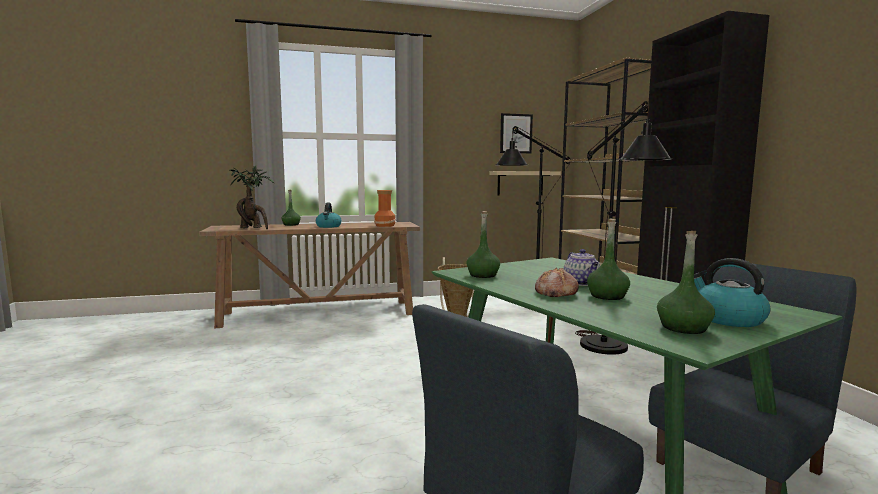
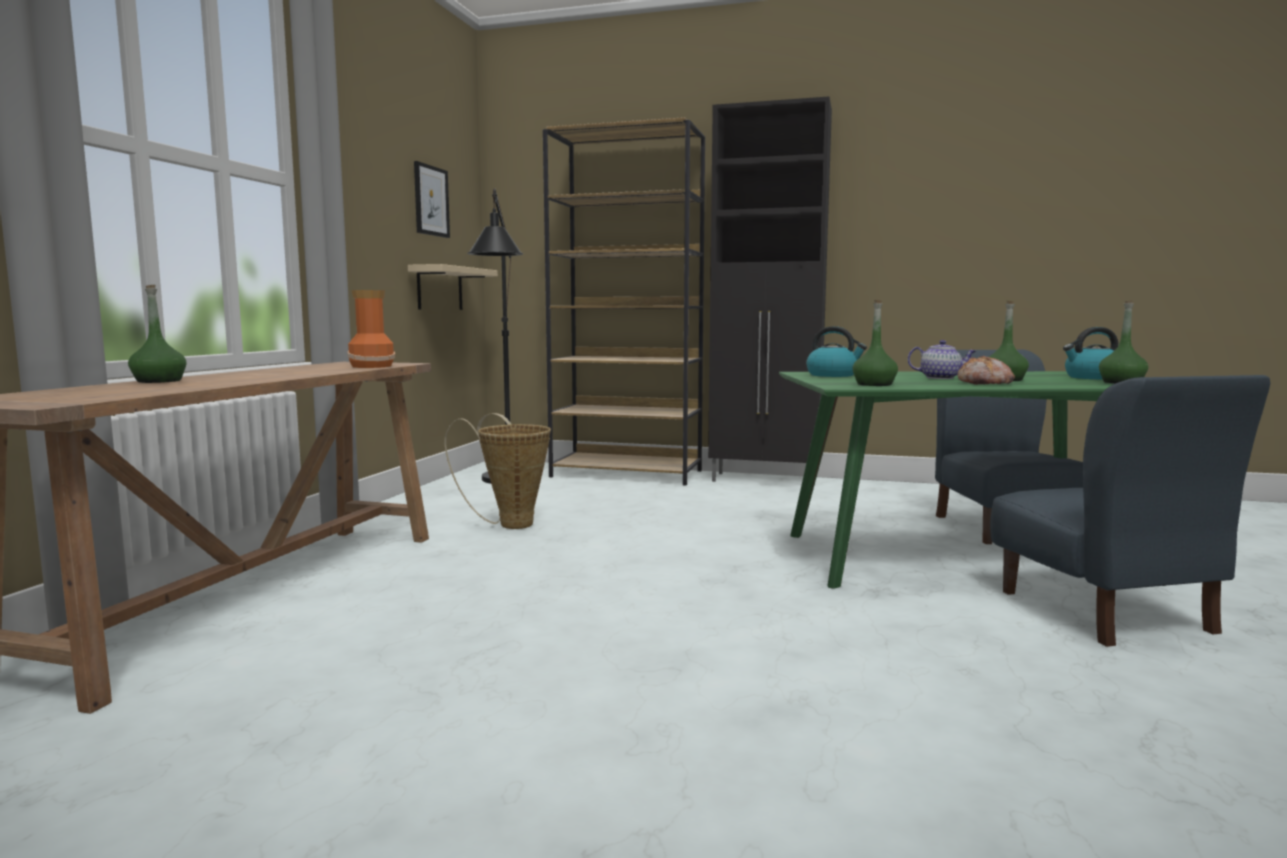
camera: 60 degrees left, 0 degrees up
(253, 228) = (140, 391): potted plant -> none
(328, 226) = (284, 375): kettle -> kettle (833, 375)
(610, 351) = (734, 497): black floor lamp -> none

